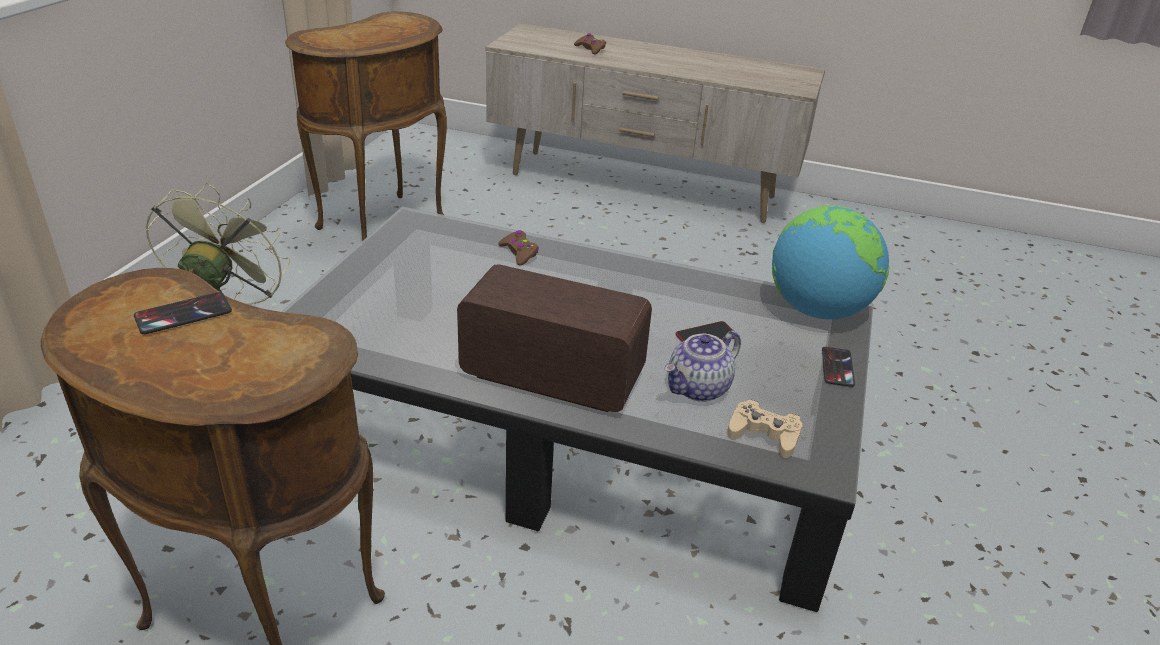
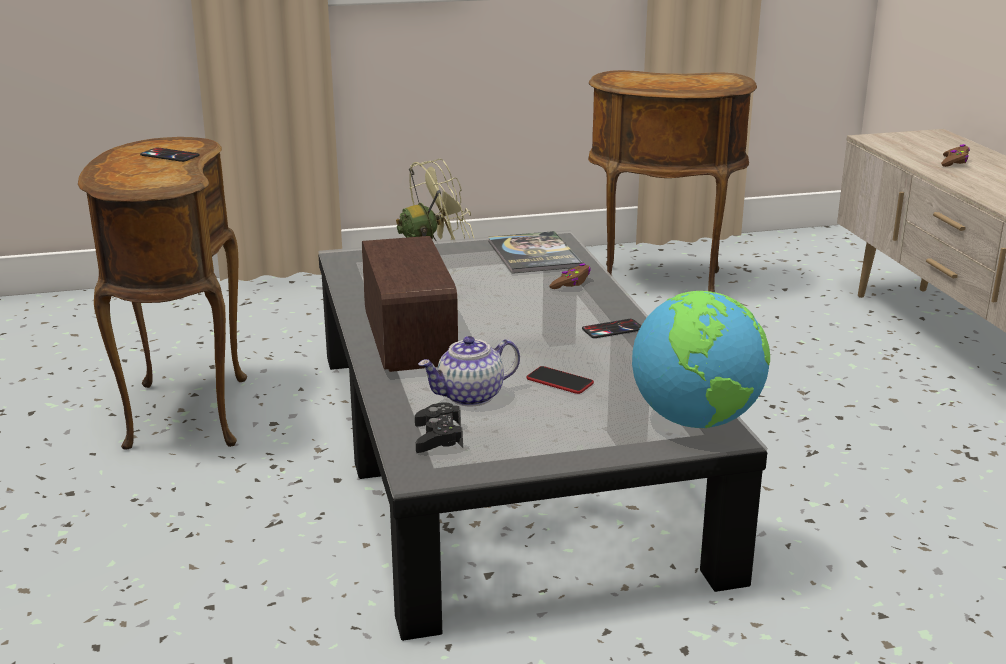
camera: 60 degrees right, 10 degrees down
(434, 242) = (534, 254): none -> book
(698, 389) = (470, 397): teapot -> teapot turned 45 degrees counterclockwise
(764, 435) = (438, 437): beige game controller -> black game controller
(837, 367) = (600, 449): phone -> phone (612, 329)

